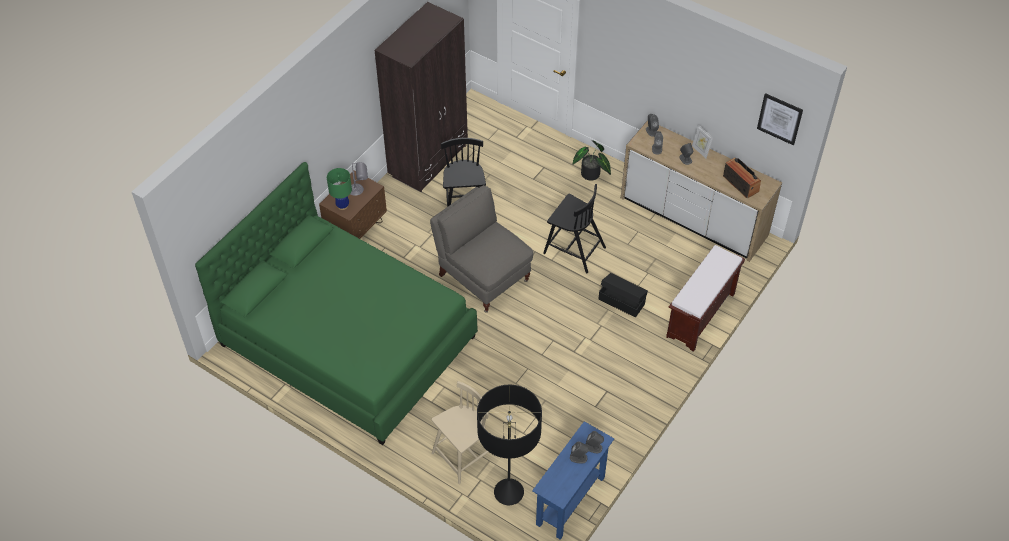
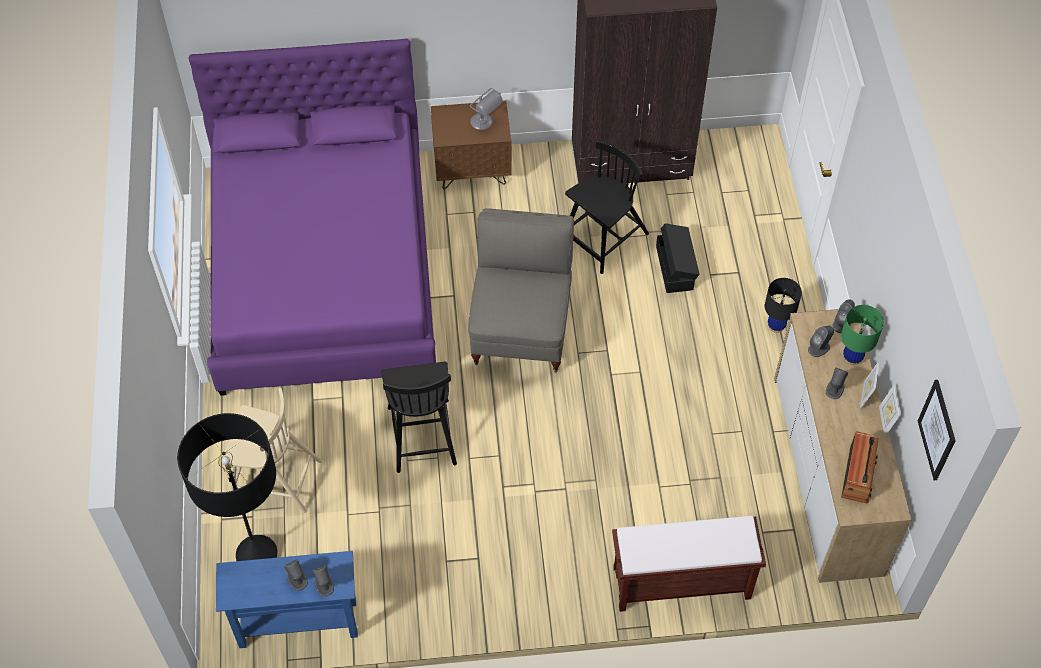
camera: 50 degrees right, 5 degrees up
(342, 206) = (448, 127): green table lamp -> green table lamp (852, 358)
(348, 340) = (323, 270): green bed -> purple bed
(573, 249) = (647, 385): black chair -> black chair (422, 434)
(591, 175) = (776, 326): potted plant -> black table lamp
(621, 301) = (621, 485): black storage box -> black storage box (675, 267)
(721, 154) = (885, 421): none -> picture frame

